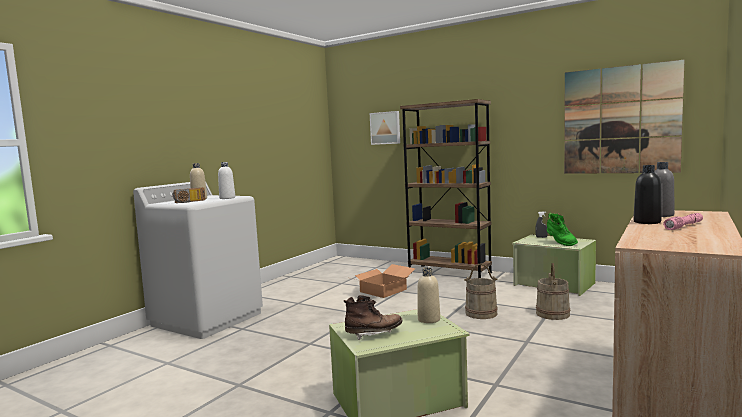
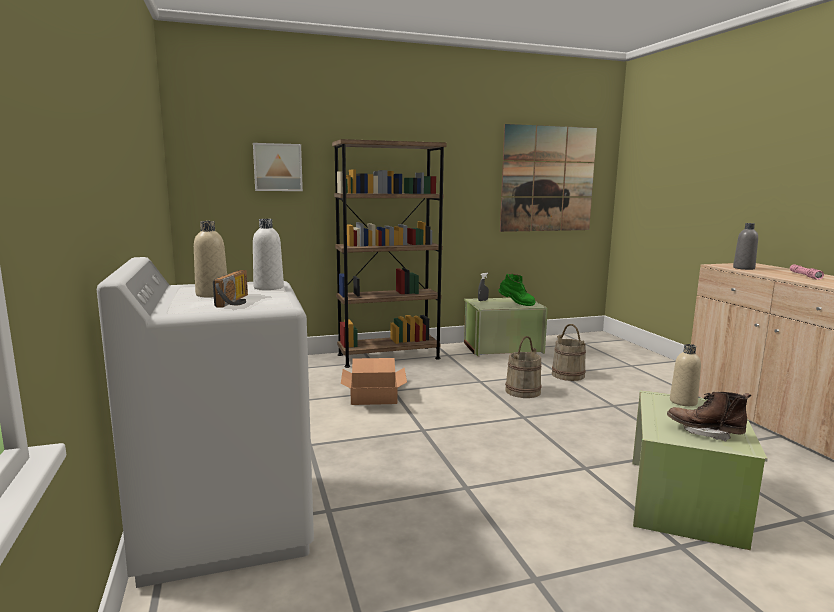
camera: 50 degrees left, 5 degrees up
(373, 334) = (704, 432): brown boot -> brown boot turned 90 degrees counterclockwise
(647, 222) = (772, 275): black bottle -> none

